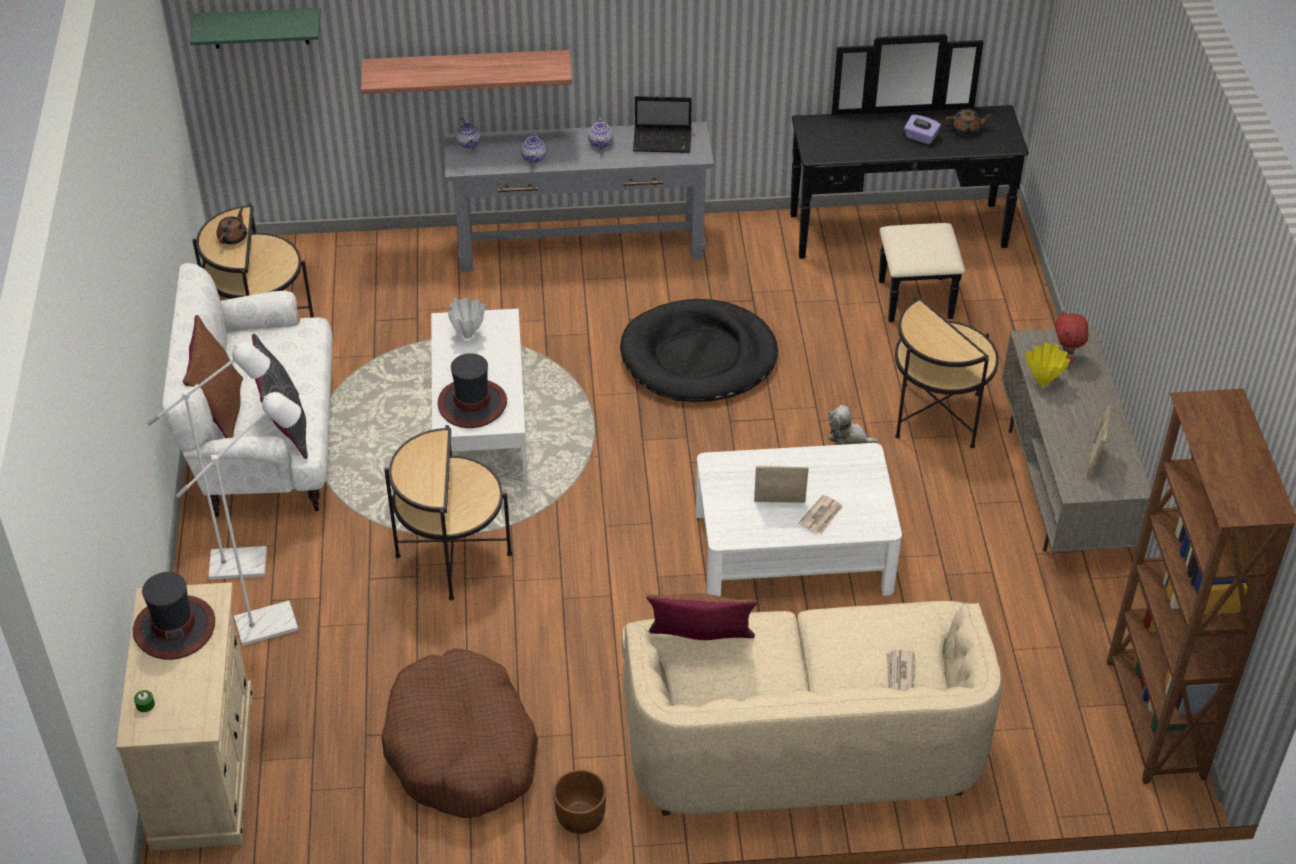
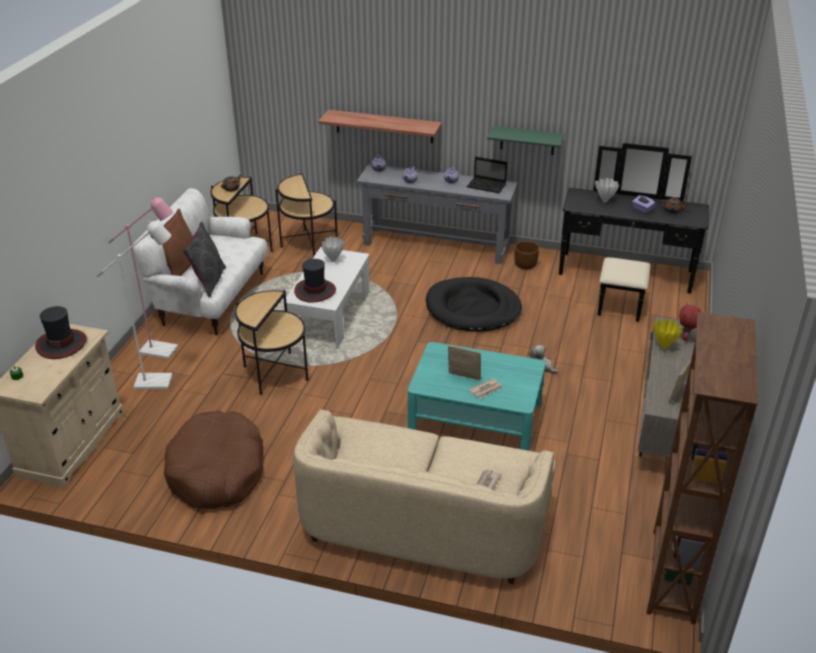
camera: 20 degrees right, 10 degrees down
(250, 563) = (165, 351): white floor lamp -> pink floor lamp
(260, 28) = (276, 81): green shelf -> green shelf (527, 140)
(580, 817) = (262, 527): brown planter -> brown planter (525, 265)
(700, 648) = (366, 438): brown pillow -> none
(792, 551) = (475, 418): white coffee table -> turquoise coffee table
(859, 133) = (605, 201): none -> white vase
(938, 415) = (604, 368): side table -> side table (309, 243)

